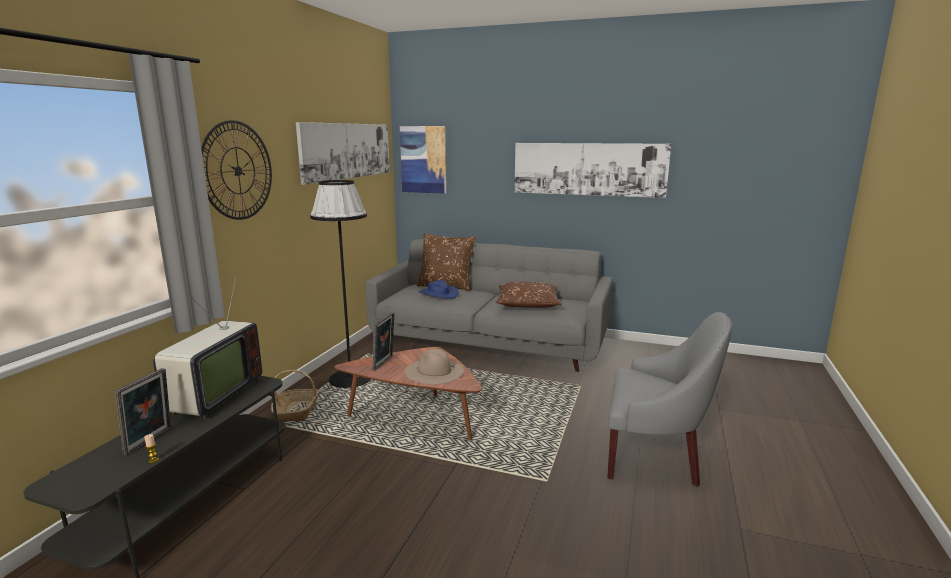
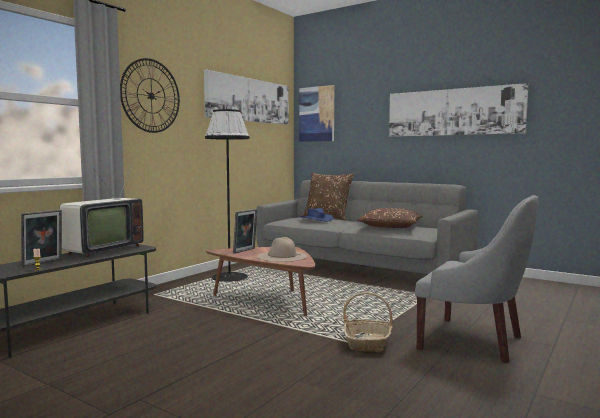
camera: 15 degrees right, 10 degrees down
(297, 411) = (177, 290): basket -> basket (368, 342)

